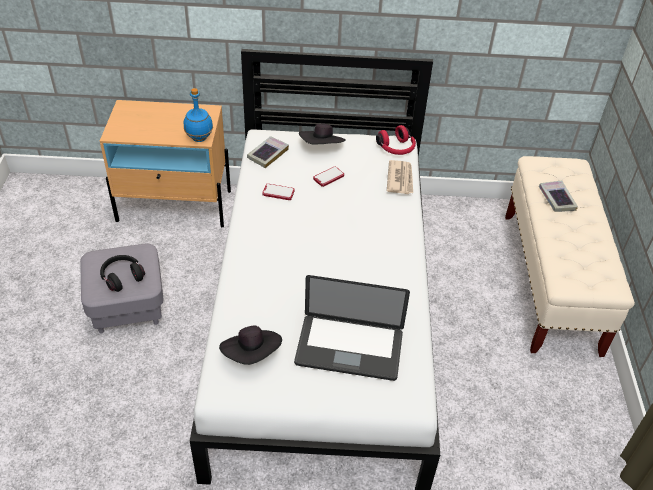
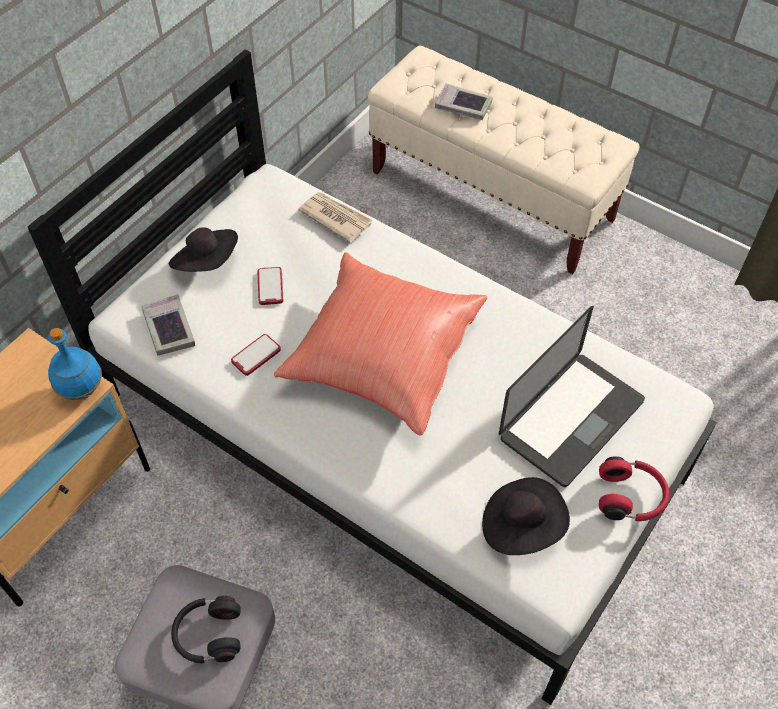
camera: 55 degrees left, 10 degrees up
(320, 242) = (382, 357): none -> red pillow
(396, 148) = (275, 190): red headphones -> red headphones (630, 497)

